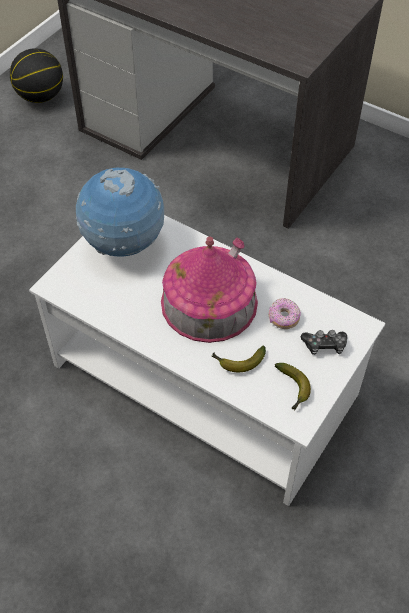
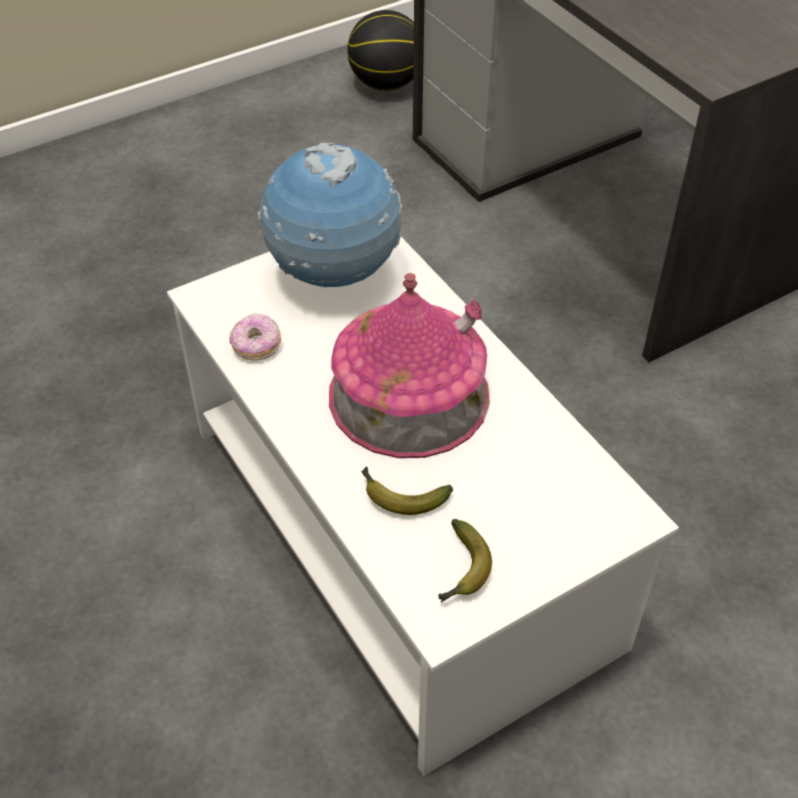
camera: 25 degrees right, 5 degrees down
(283, 318) = (511, 459): donut -> donut (256, 346)
(324, 345) = (553, 524): game controller -> none

